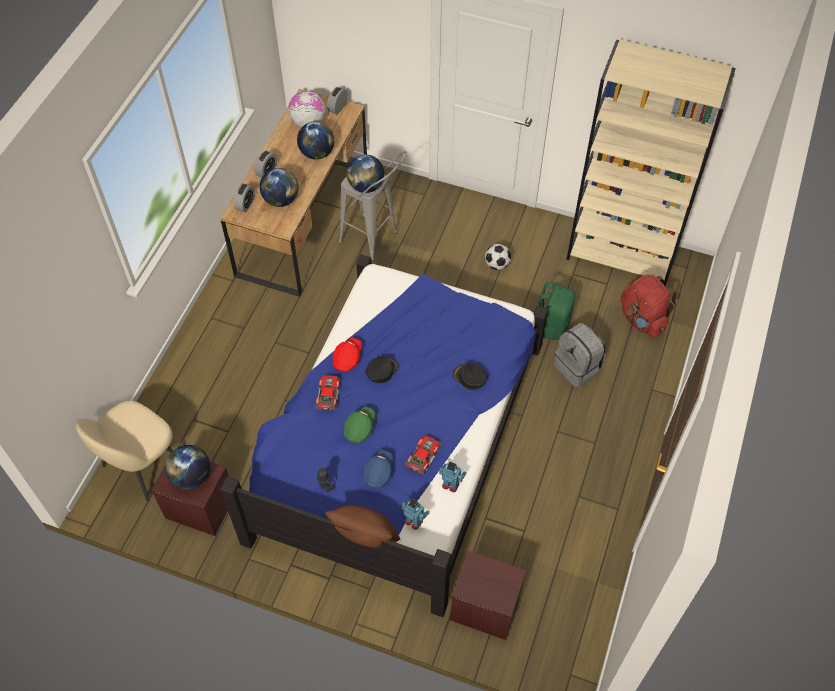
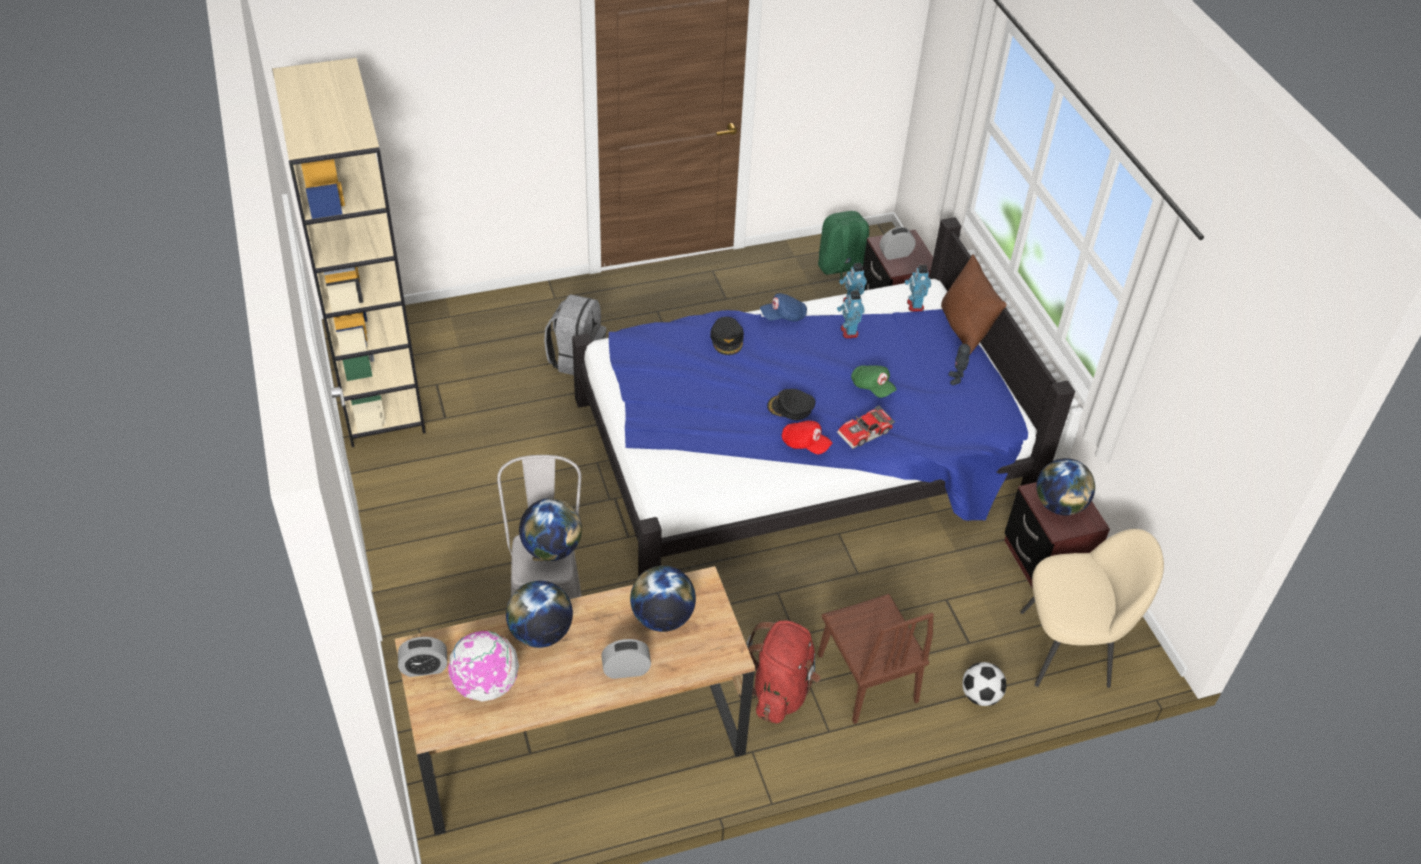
camera: 130 degrees left, 10 degrees down
(221, 355) = (867, 678): none -> brown chair
(245, 204) = (706, 652): alarm clock -> alarm clock (895, 254)
(348, 359) = (805, 444): red cap -> red cap turned 135 degrees counterclockwise
(360, 428) = (872, 387): green cap -> green cap turned 120 degrees counterclockwise
(379, 473) = (899, 350): blue cap -> blue cap (783, 316)
(422, 456) = (848, 332): toy car -> toy robot
(497, 265) = (486, 490): football -> football (980, 696)
(552, 324) = (537, 402): green backpack -> green backpack (841, 268)
(642, 319) = (466, 338): red backpack -> red backpack (779, 690)

